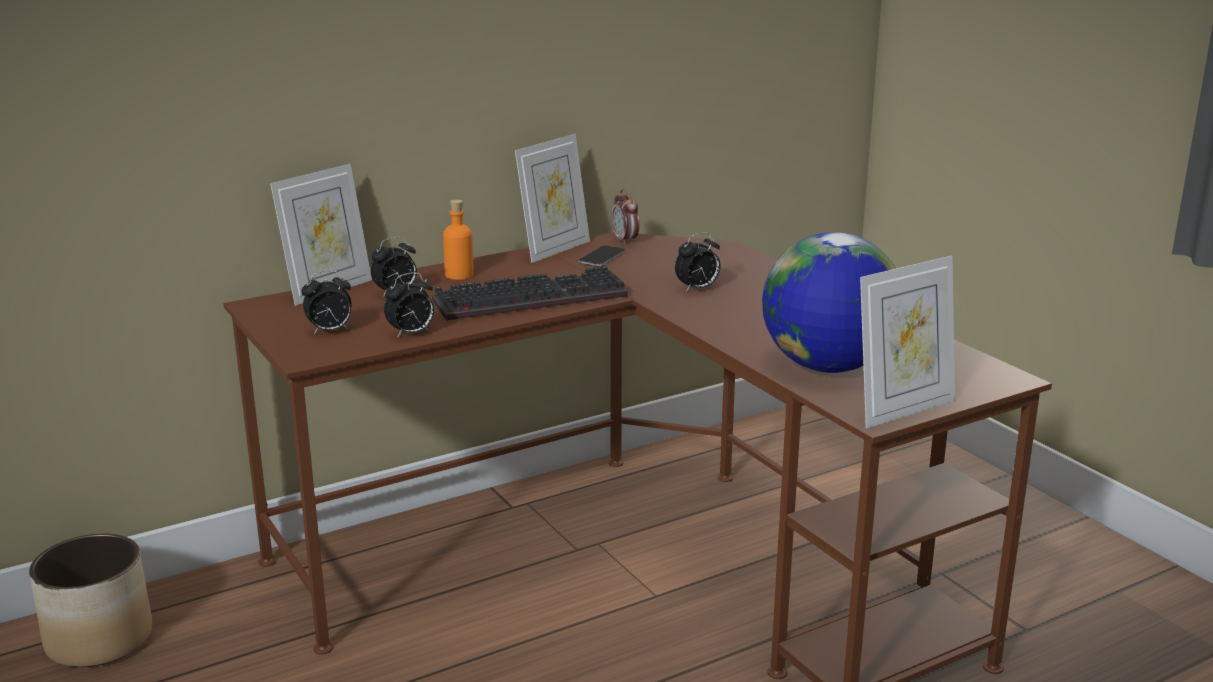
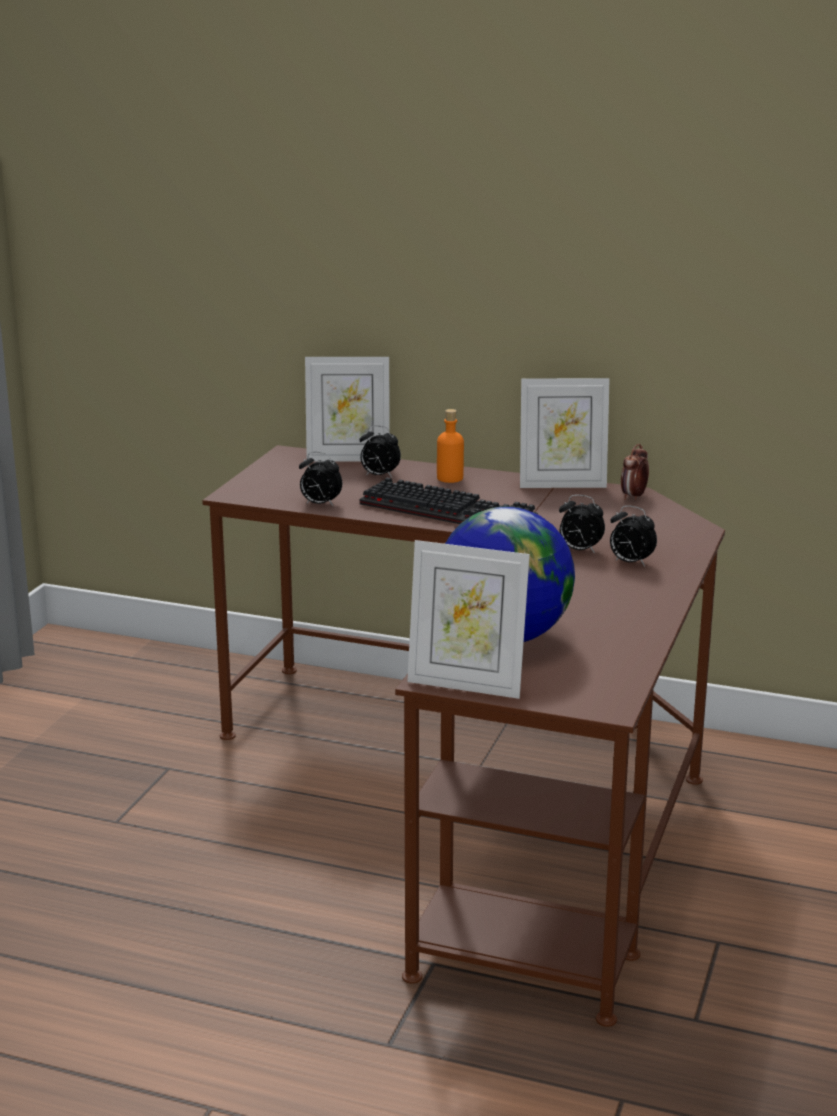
camera: 50 degrees right, 0 degrees up
(99, 639) = (140, 667): planter -> none
(330, 331) = (283, 484): alarm clock -> alarm clock (630, 563)
(602, 257) = (579, 502): phone -> none

